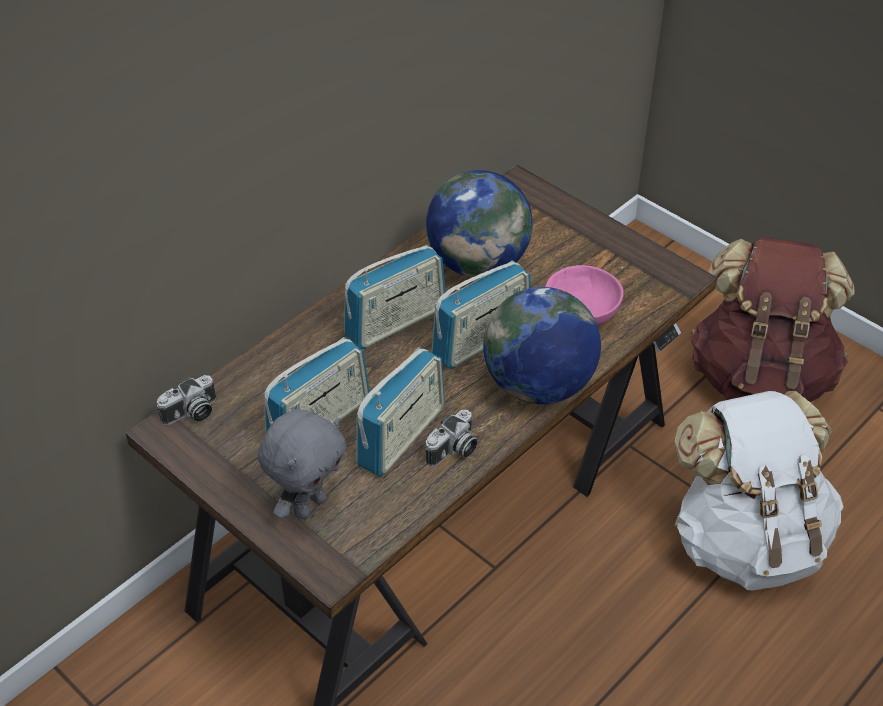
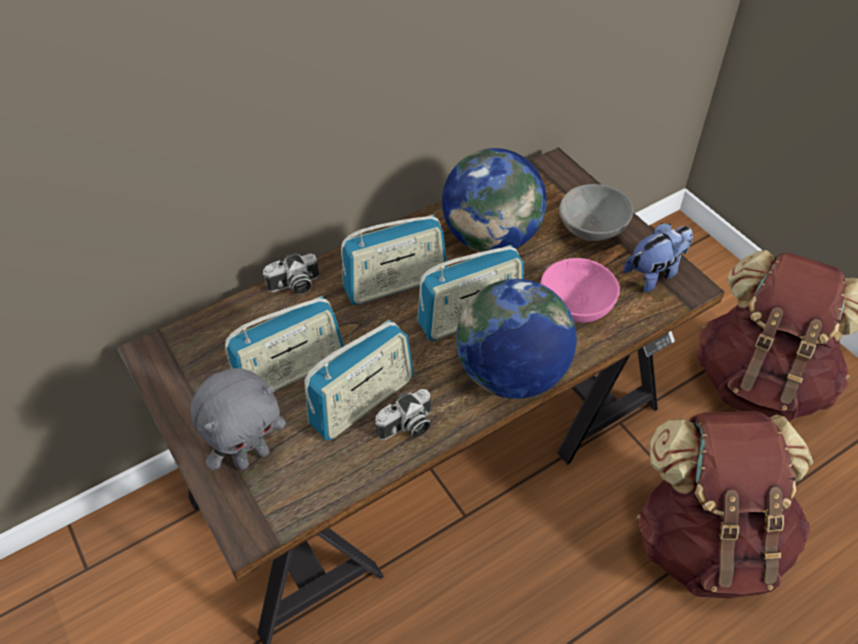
camera: 15 degrees right, 5 degrees up
(191, 413) = (180, 340): camera -> camera (294, 285)
(576, 241) = (592, 231): none -> grey bowl
(647, 271) = (655, 273): none -> plush toy
(746, 540) = (708, 540): white backpack -> brown backpack

